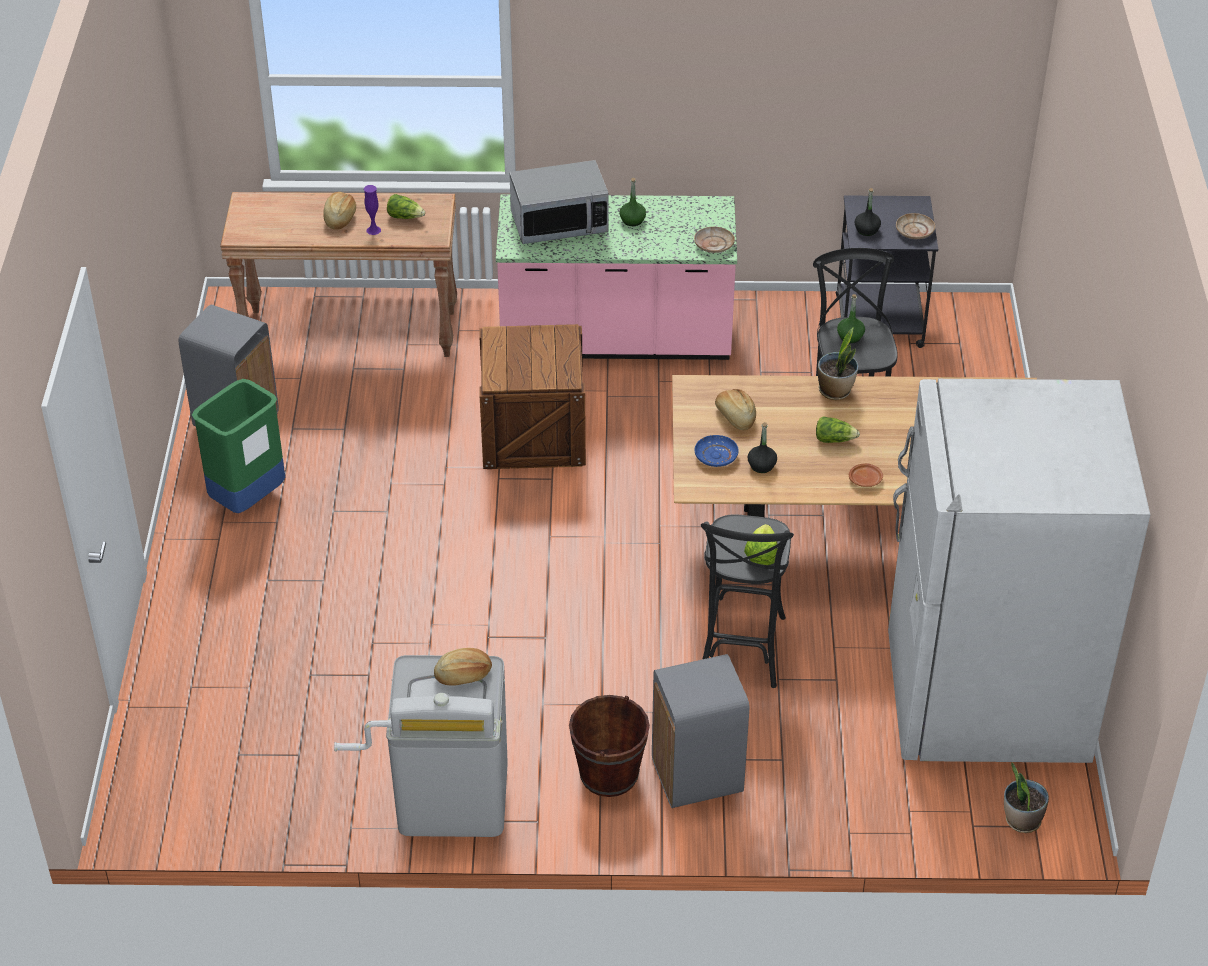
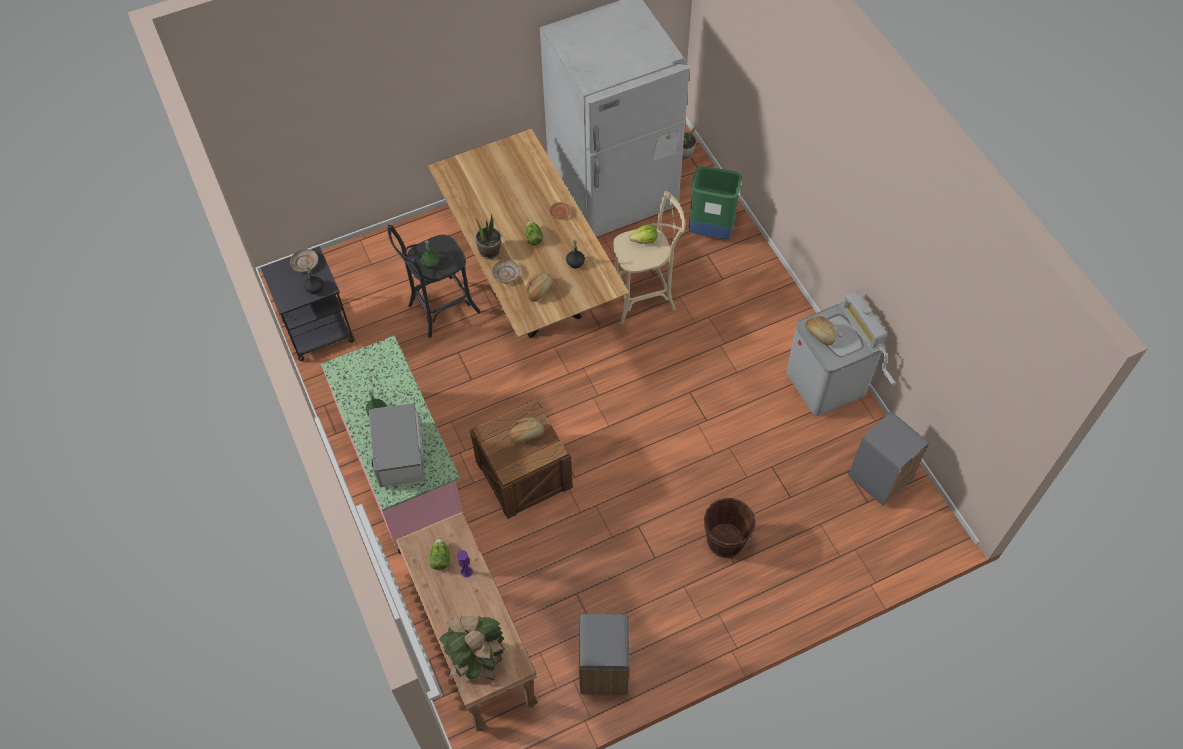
camera: 115 degrees left, 15 degrees up
(248, 499) = (673, 616): green trash can -> green trash can (711, 230)
(268, 211) = (477, 661): none -> potted plant
(339, 218) = (462, 603): bread -> bread (526, 434)
(559, 223) = (400, 455): microwave -> microwave turned 150 degrees counterclockwise
(609, 774) = (764, 322): brown bucket -> brown bucket (725, 541)
(696, 776) = (740, 285): grey trash can -> grey trash can (878, 479)
(713, 244) = (383, 354): beige plate -> beige plate (506, 274)
(716, 456) = (579, 287): blue plate -> none
(740, 652) = (644, 298): black stool -> beige stool

